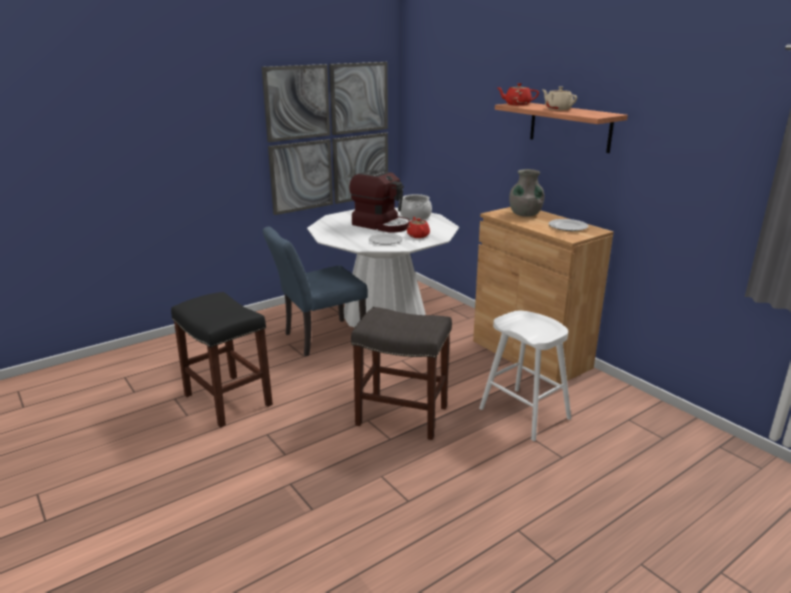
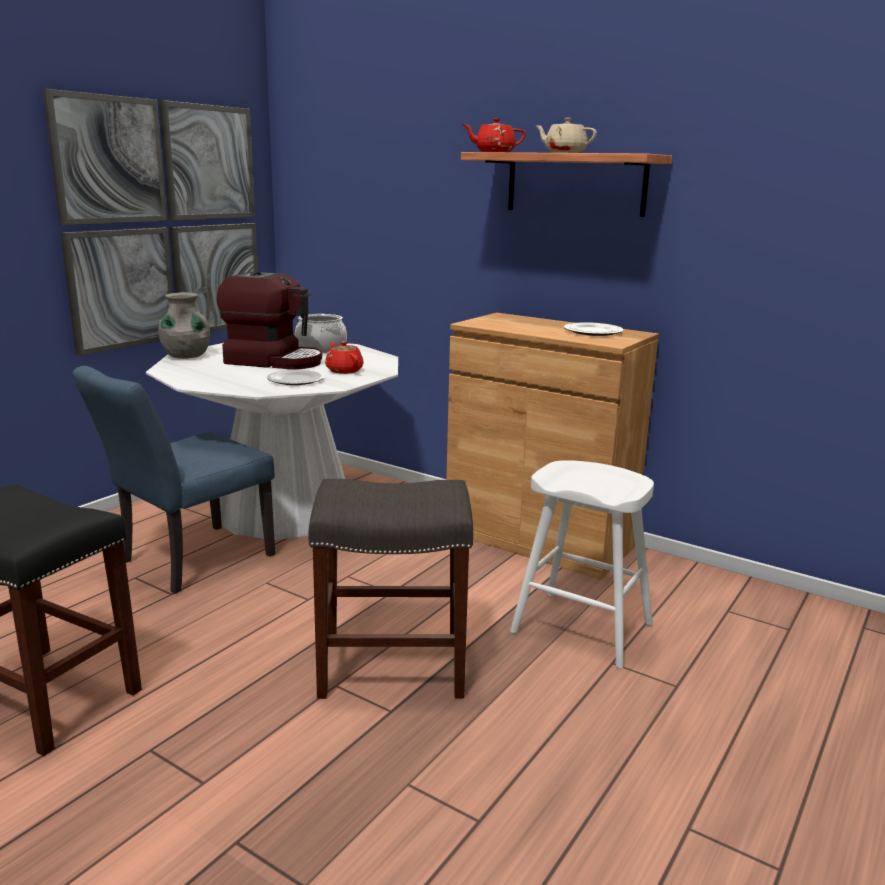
camera: 20 degrees left, 5 degrees down
(525, 214) = (517, 322): grey vase -> grey vase (186, 356)

